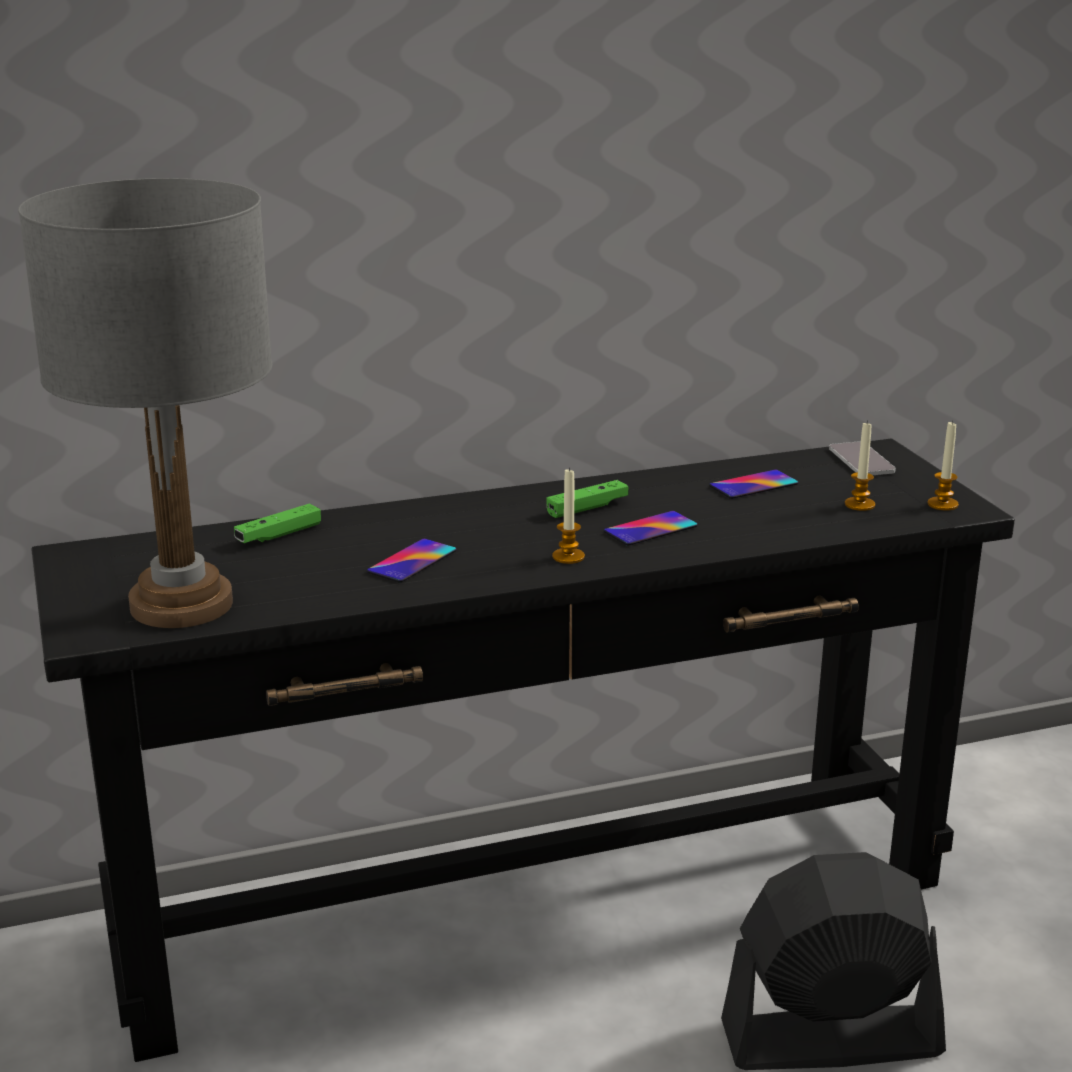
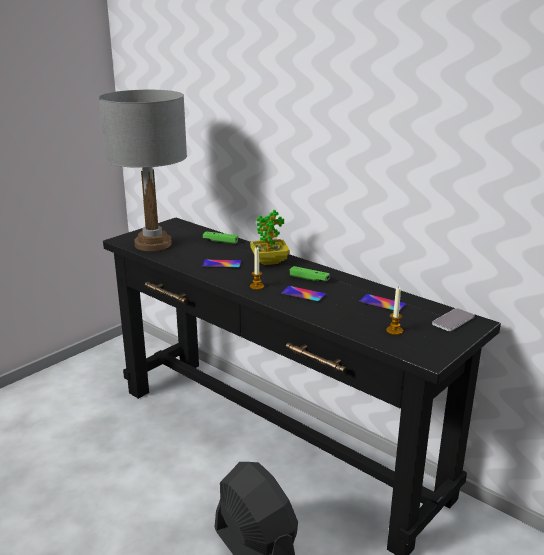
camera: 60 degrees right, 0 degrees up
(460, 518) = (269, 261): none -> potted plant
(942, 504) = (426, 351): candle -> none

